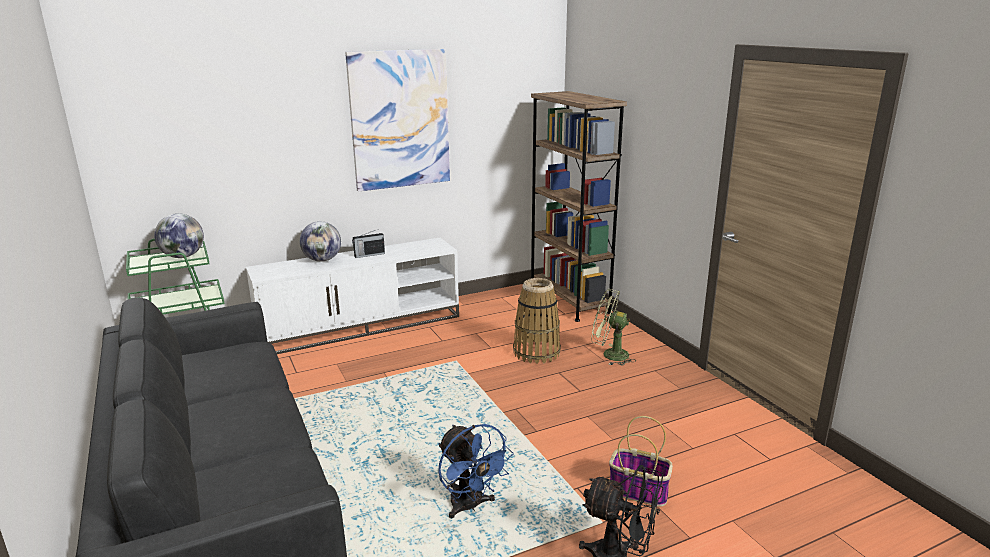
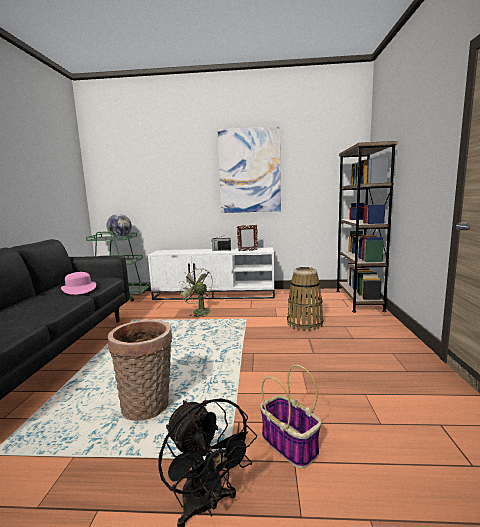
camera: 30 degrees right, 10 degrees down
(245, 378) = (79, 289): none -> pink hat
(322, 260) = (195, 250): globe -> none
(413, 251) = (247, 250): none -> picture frame
(470, 507) = (148, 407): blue fan -> basket
(609, 355) = (360, 335): green fan -> green fan (198, 311)

